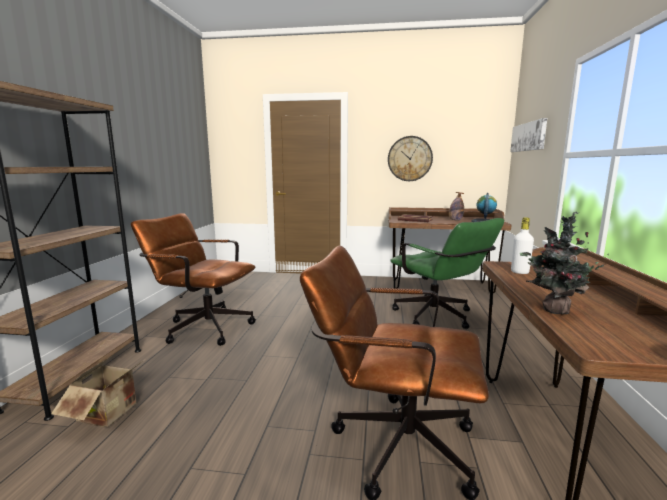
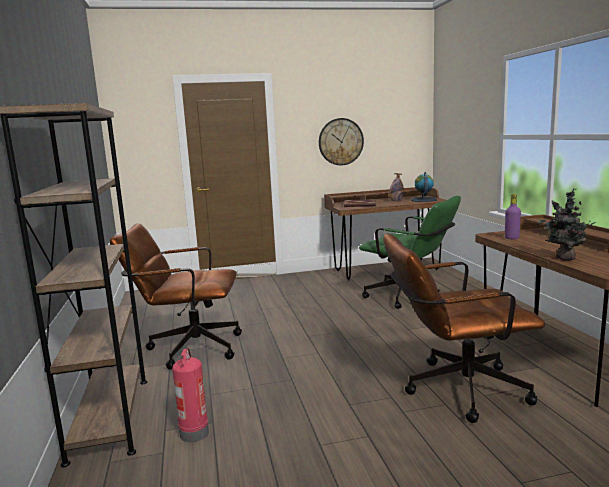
camera: 20 degrees left, 0 degrees up
(112, 413) = (194, 432): cardboard box -> fire extinguisher
(519, 272) = (512, 238): white bottle -> purple bottle
(528, 136) = (455, 117): picture -> none

